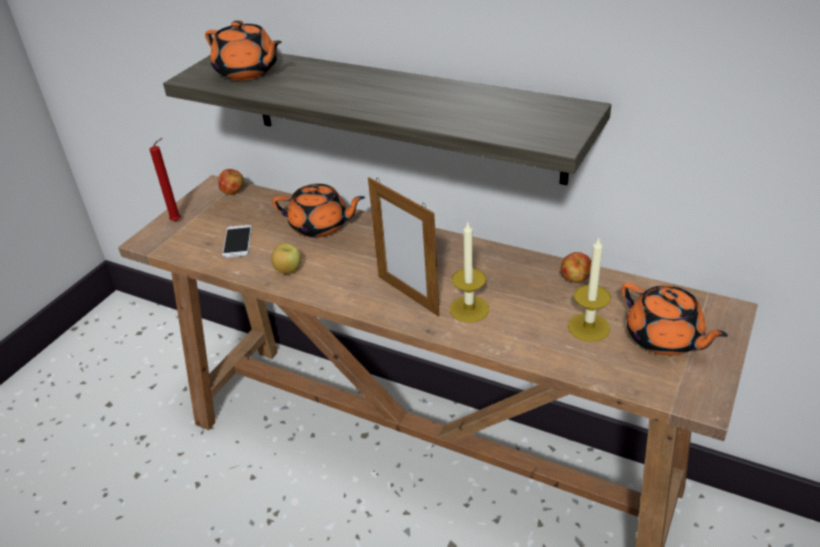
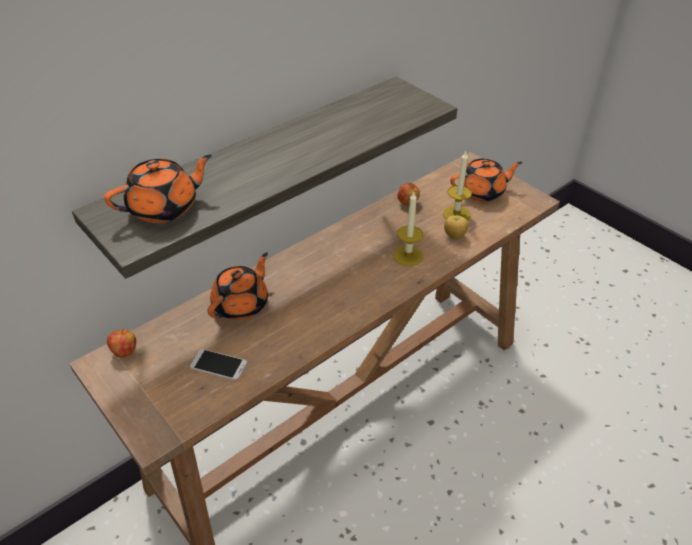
camera: 70 degrees left, 5 degrees up
(178, 221) = (139, 406): red candle -> none
(288, 270) = (292, 339): apple -> apple (454, 236)
(408, 295) = (373, 280): picture frame -> none

